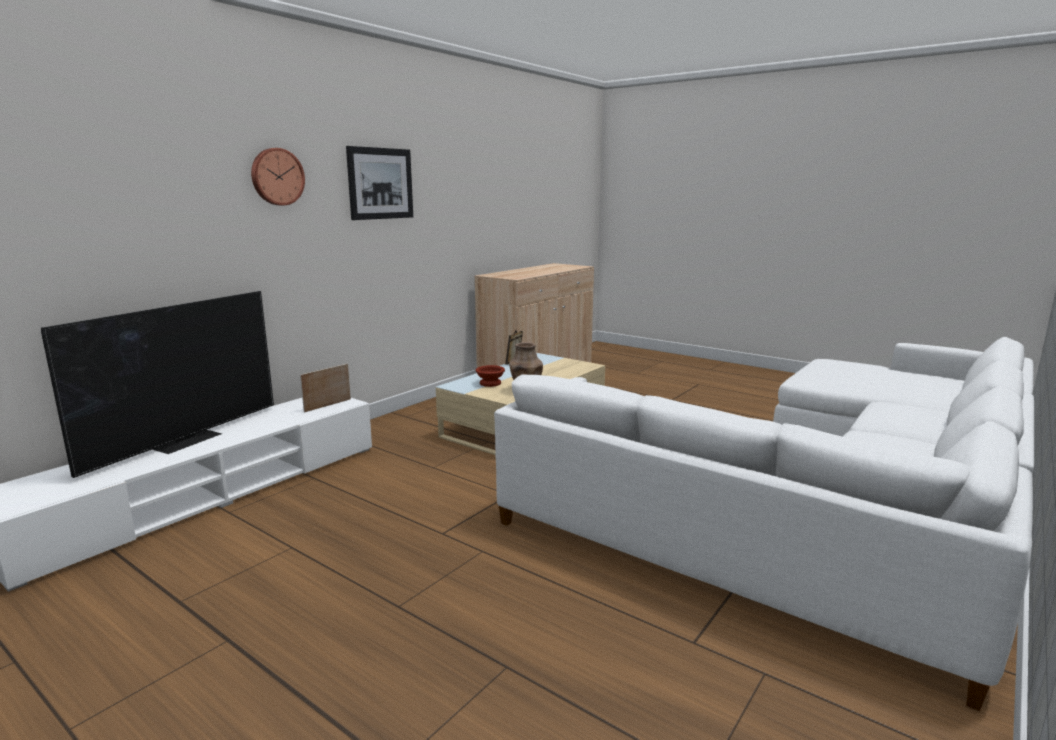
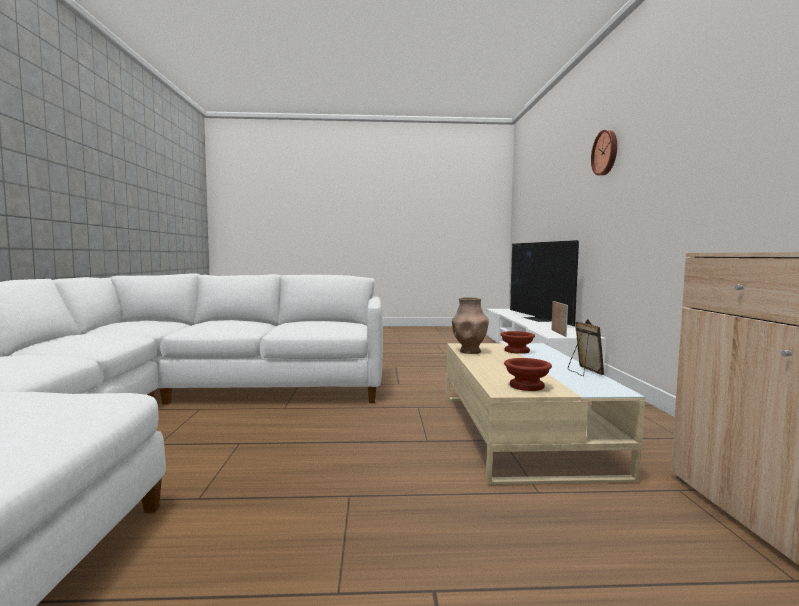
camera: 140 degrees right, 10 degrees down
(380, 183) = (672, 129): picture -> none
(573, 364) = (527, 386): none -> brown bowl

